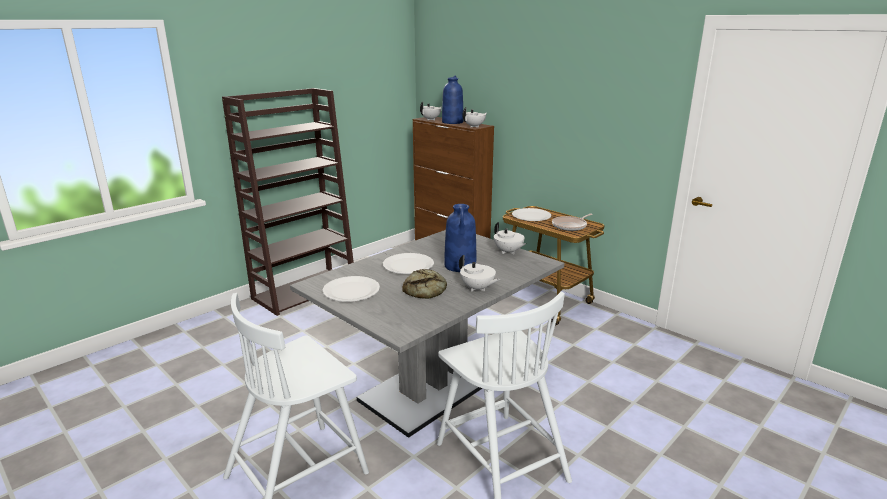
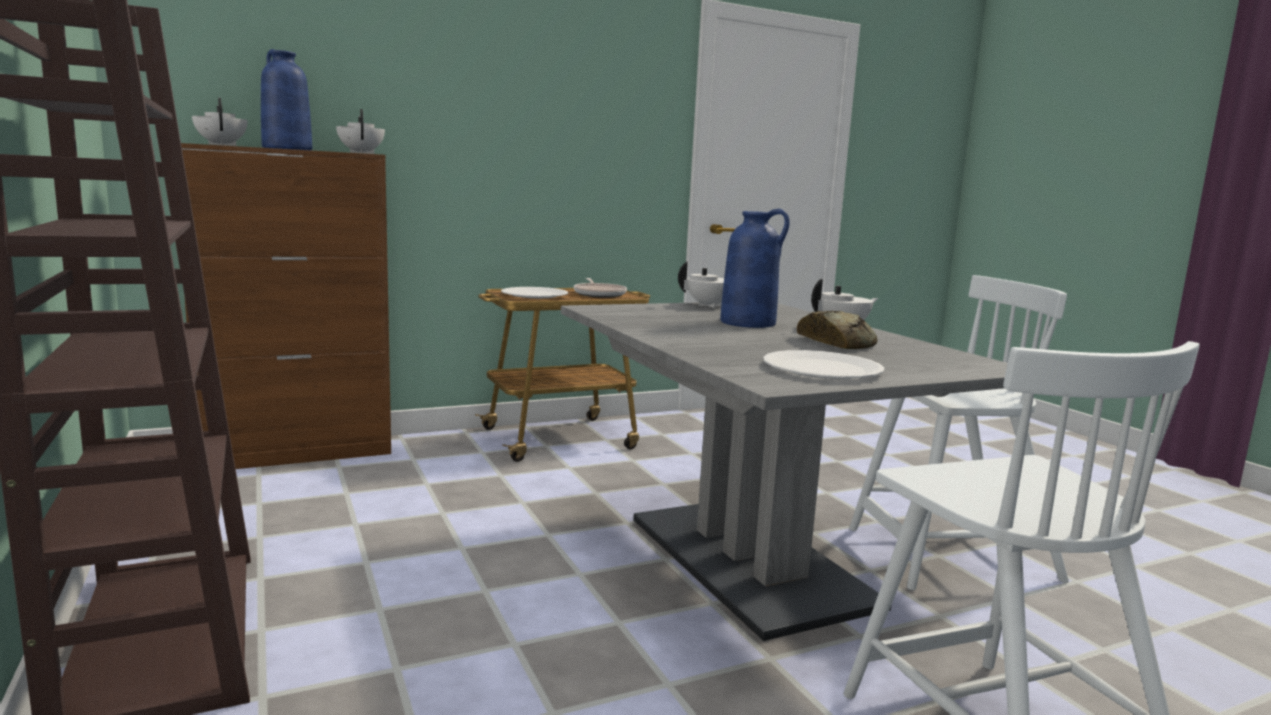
camera: 70 degrees left, 10 degrees down
(408, 265) = (722, 337): white plate -> none

